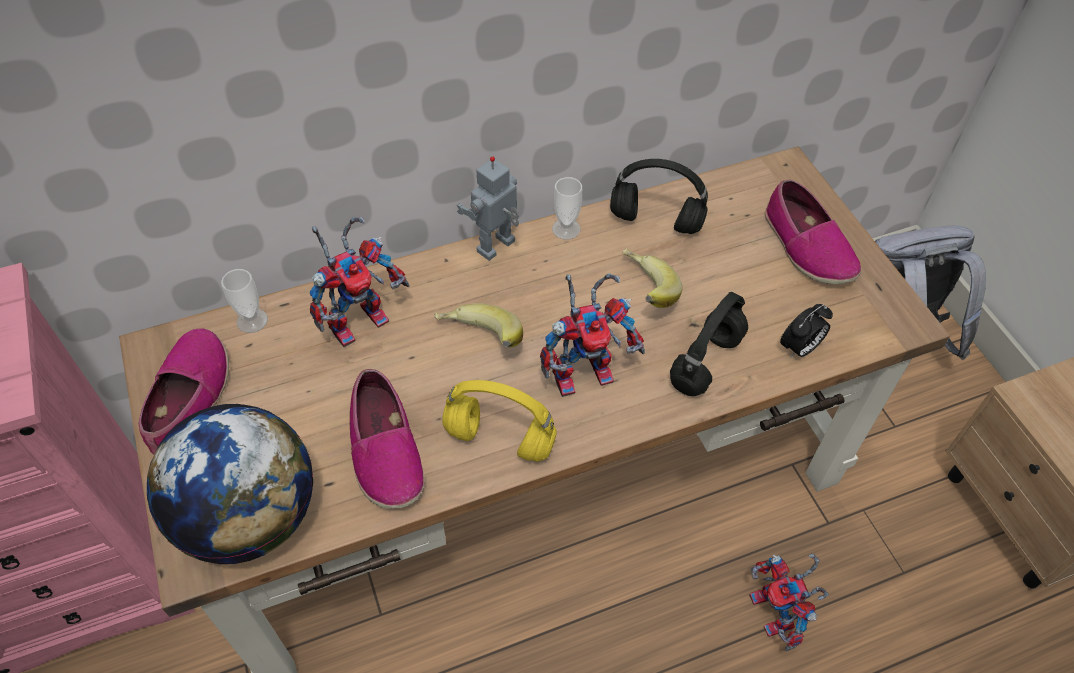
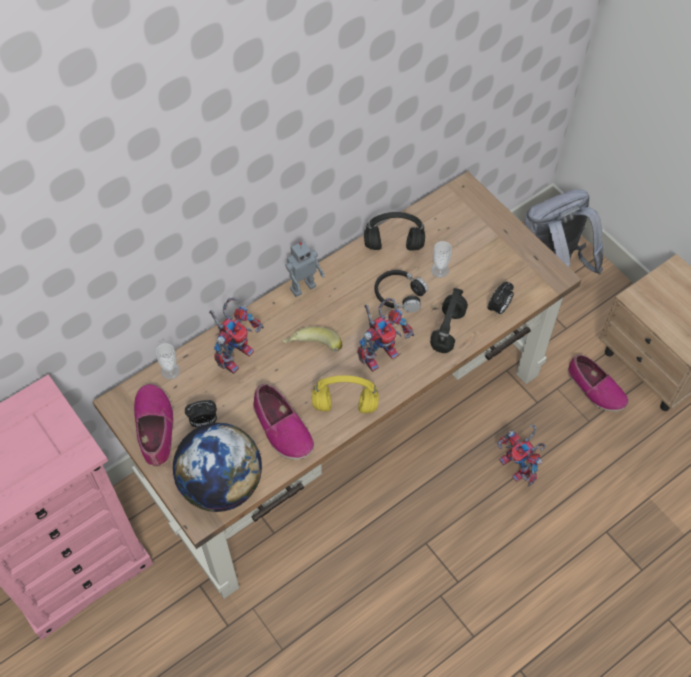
camera: 15 degrees left, 5 degrees up
(267, 408) = (203, 422): none -> alarm clock
(497, 247) = (302, 287): toy robot -> toy robot turned 150 degrees counterclockwise
(566, 229) = (340, 264): cup -> cup (440, 270)
(643, 292) = (399, 295): banana -> black headphones
(807, 246) = (488, 241): shoe -> shoe (595, 388)

